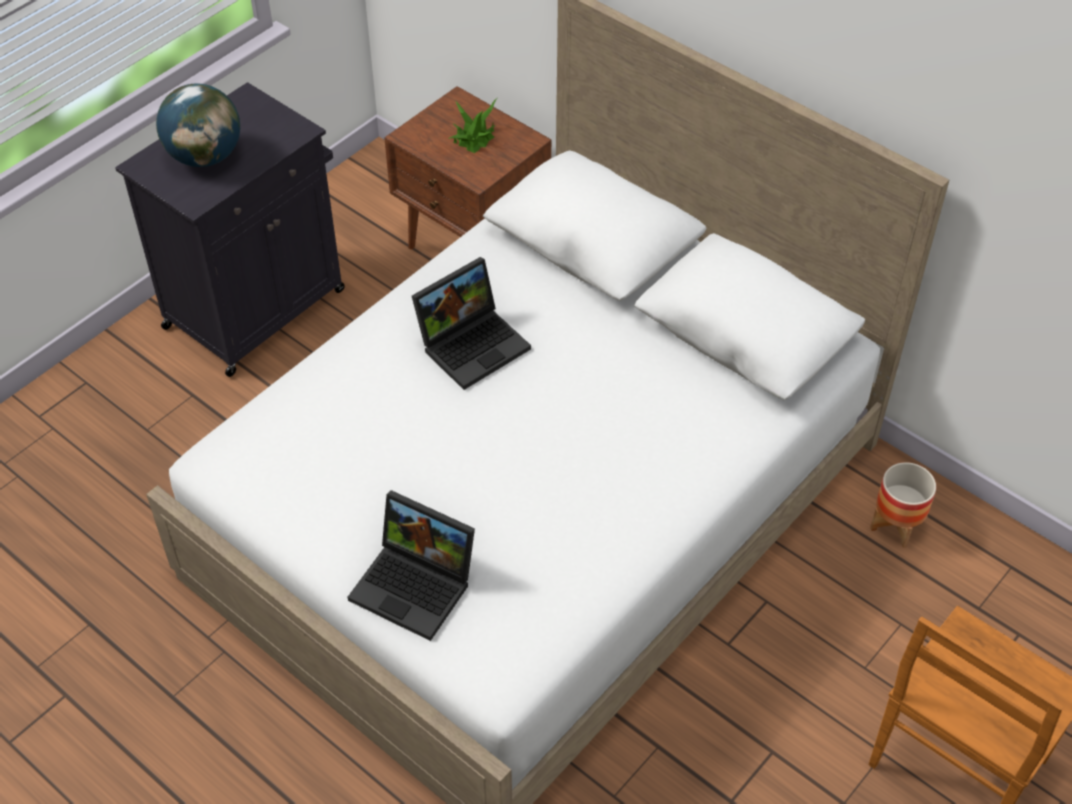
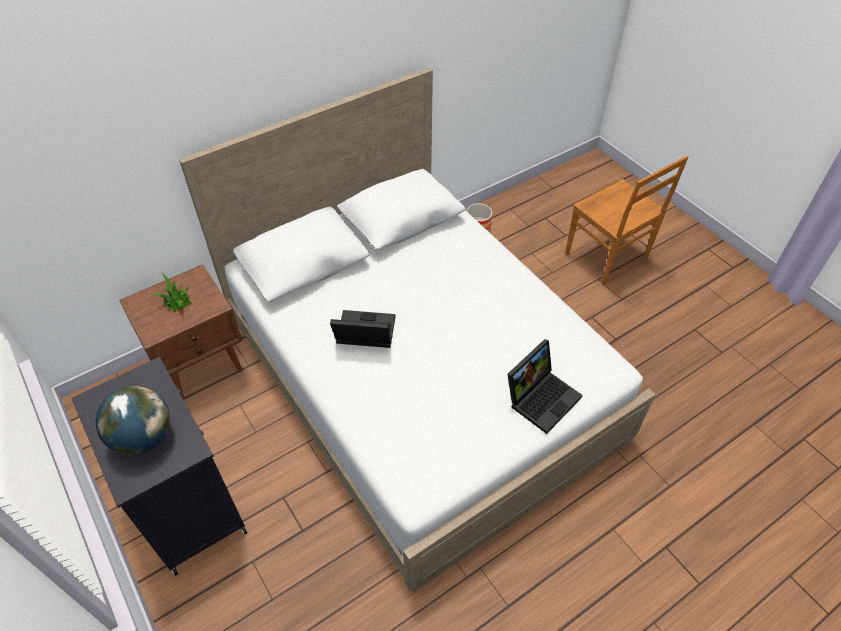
camera: 75 degrees left, 0 degrees up
(473, 343) = (363, 334): laptop -> laptop turned 60 degrees counterclockwise

